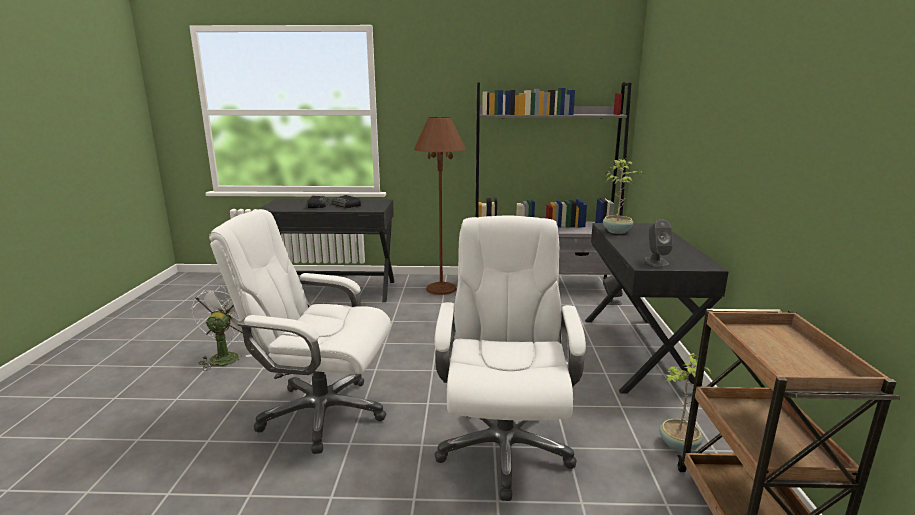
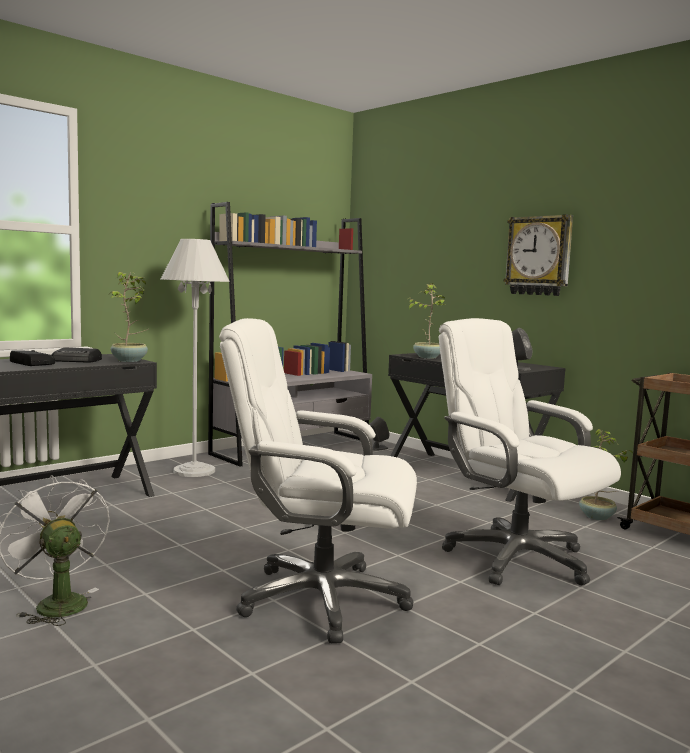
camera: 45 degrees left, 10 degrees down
(321, 413) = (320, 599): white office chair -> white office chair turned 45 degrees clockwise
(374, 208) = (130, 360): none -> potted plant
(441, 289) = (194, 471): brown floor lamp -> white floor lamp
(730, 135) = (539, 256): none -> wall clock

